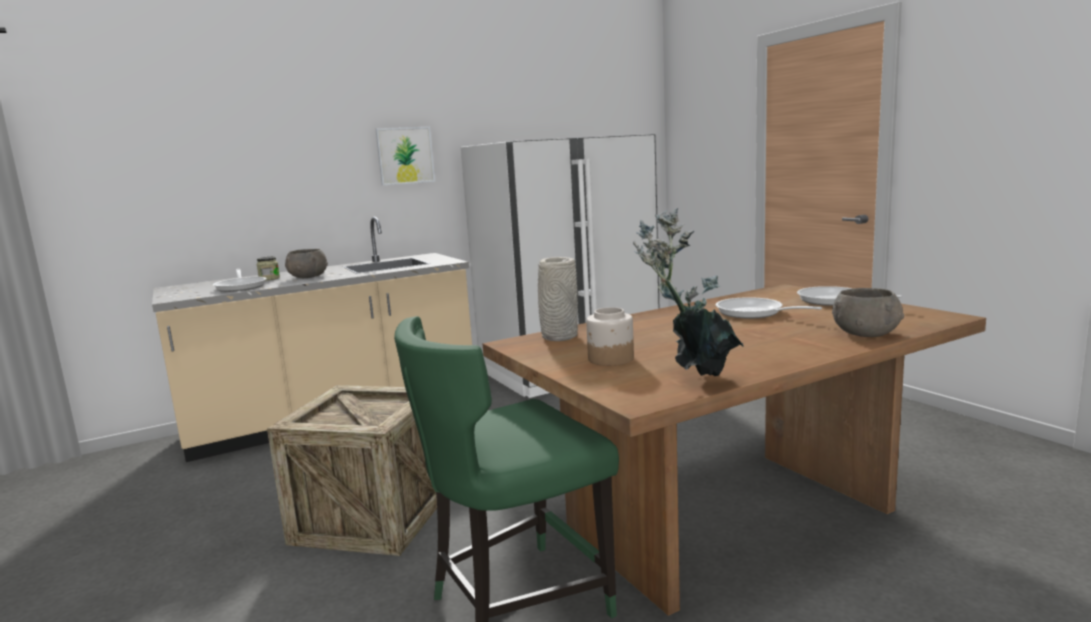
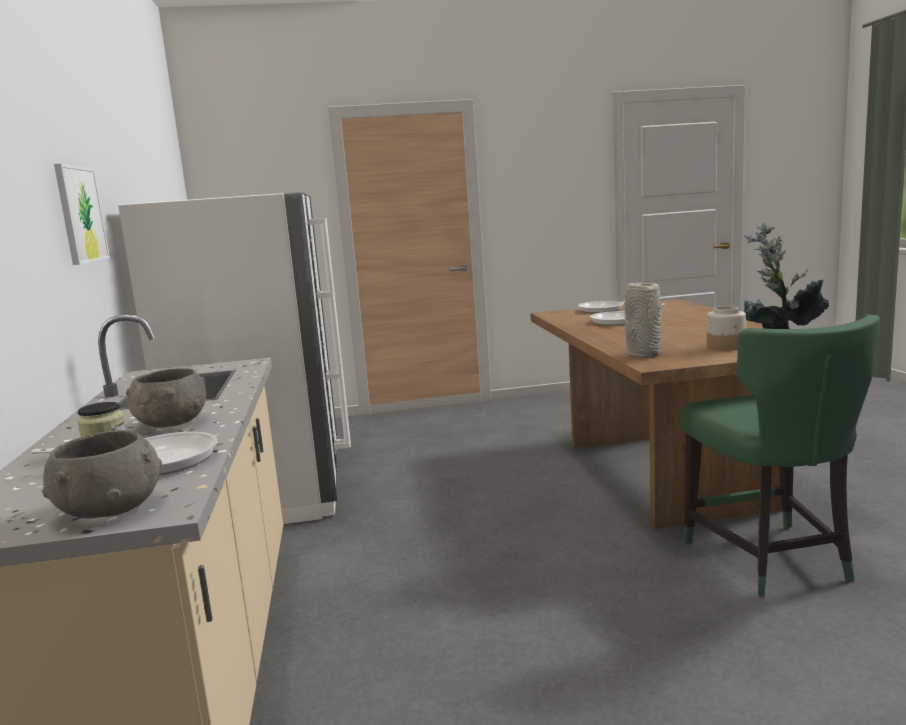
camera: 70 degrees left, 0 degrees up
(372, 517) = (584, 632): crate -> none
(865, 333) = (699, 311): grey bowl -> grey bowl (110, 508)

